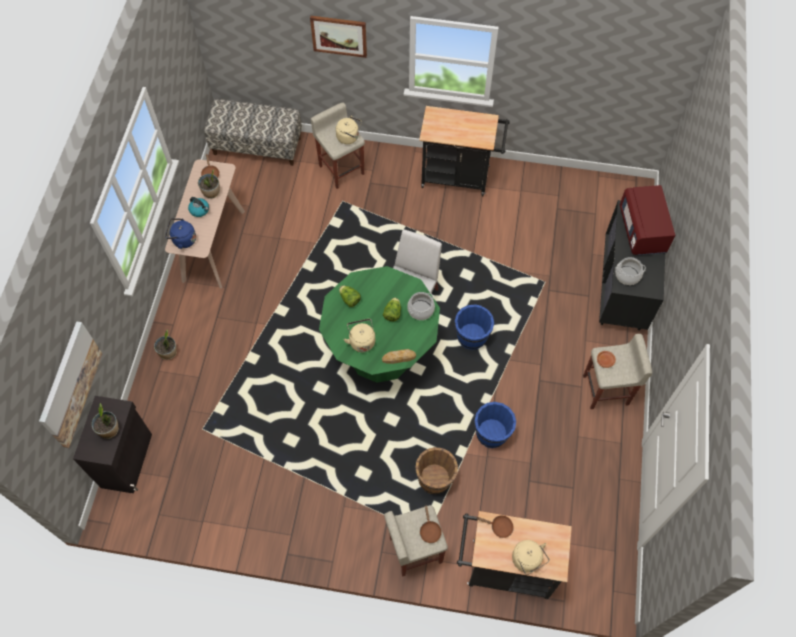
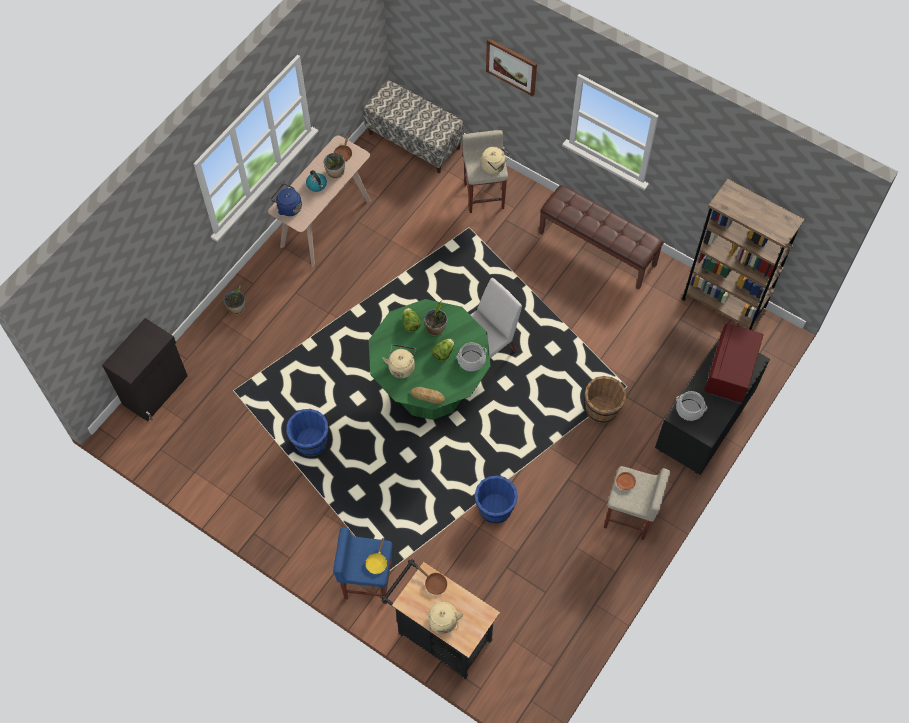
camera: 25 degrees right, 0 degrees up
(69, 384) = (122, 298): picture -> none
(109, 430) = (143, 353): potted plant -> potted plant (435, 328)
(414, 550) = (367, 582): beige stool -> blue stool
(429, 530) = (377, 562): brown frying pan -> yellow frying pan
(435, 479) = (419, 526): brown bucket -> brown bucket (602, 410)
(460, 177) = (598, 248): black cart -> brown bench
(471, 337) = (525, 410): blue bucket -> blue bucket (310, 442)
(584, 184) = (722, 306): none -> brown bookcase

